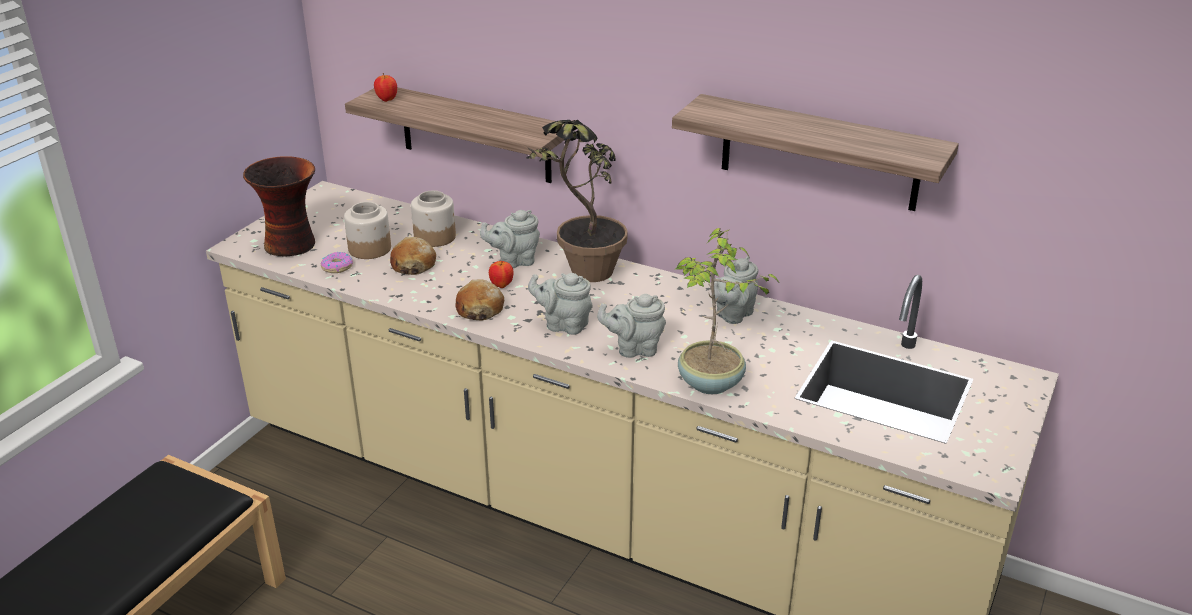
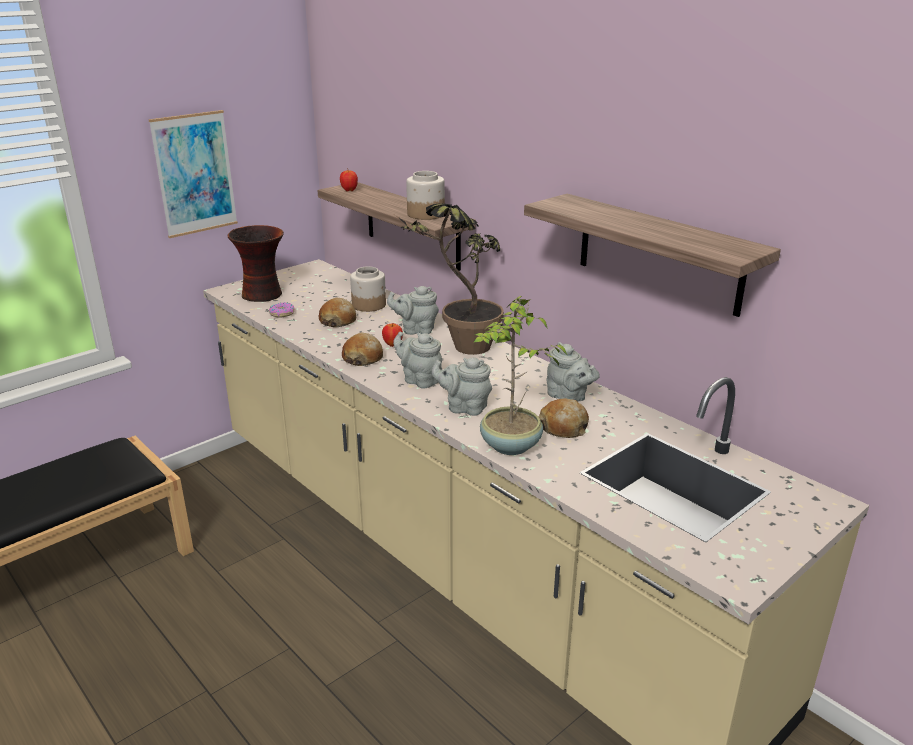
camera: 20 degrees right, 5 degrees down
(185, 105) = (195, 174): none -> picture
(369, 249) = (314, 306): jar -> jar (425, 214)
(732, 315) = (569, 397): grey teapot -> grey teapot turned 105 degrees counterclockwise
(748, 350) = (563, 427): none -> bread

